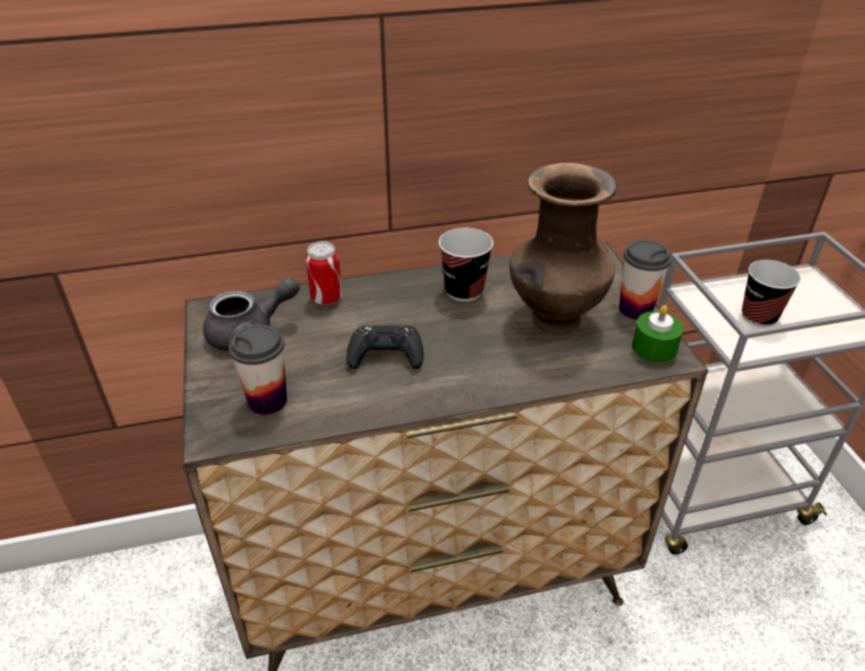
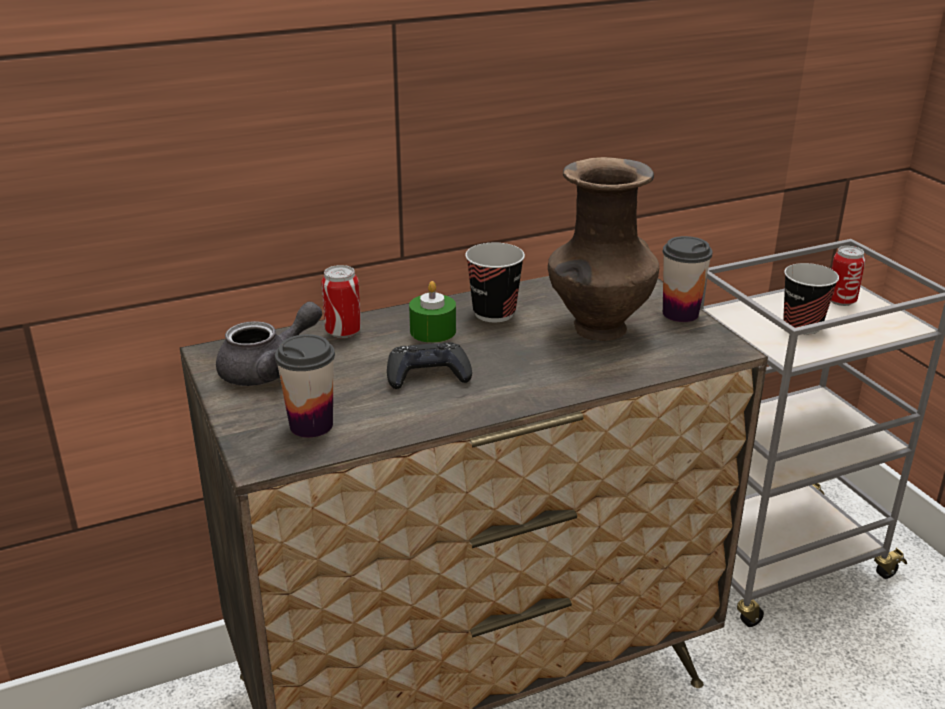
camera: 10 degrees left, 10 degrees down
(654, 348) = (708, 343): green candle -> green candle (433, 331)
(803, 292) = (841, 301): none -> can

